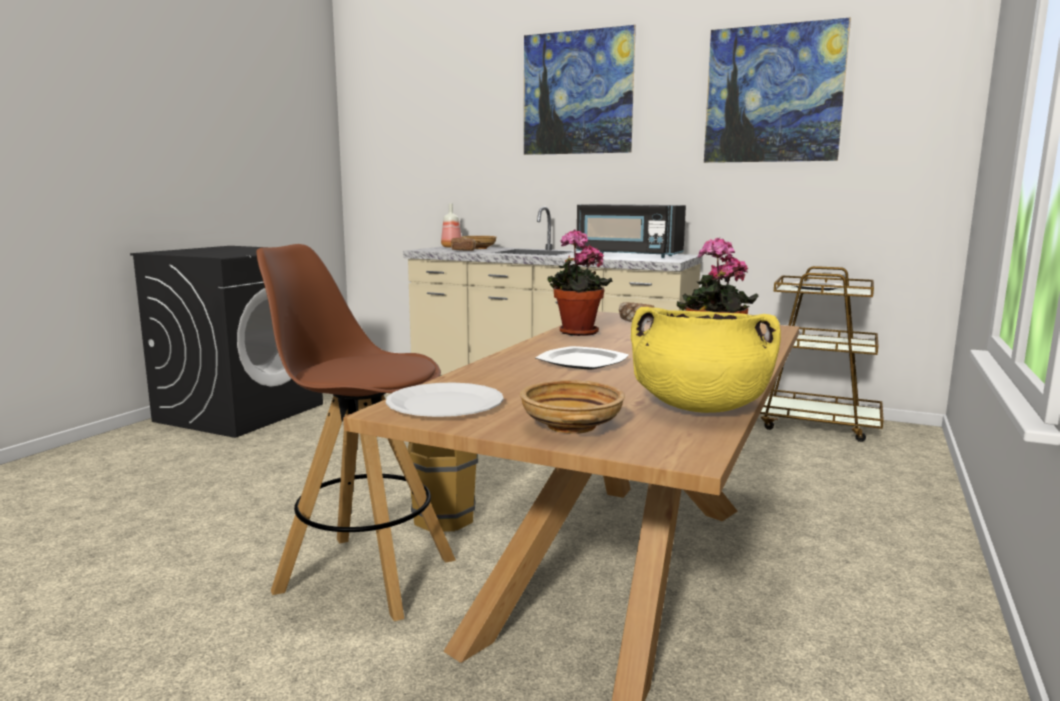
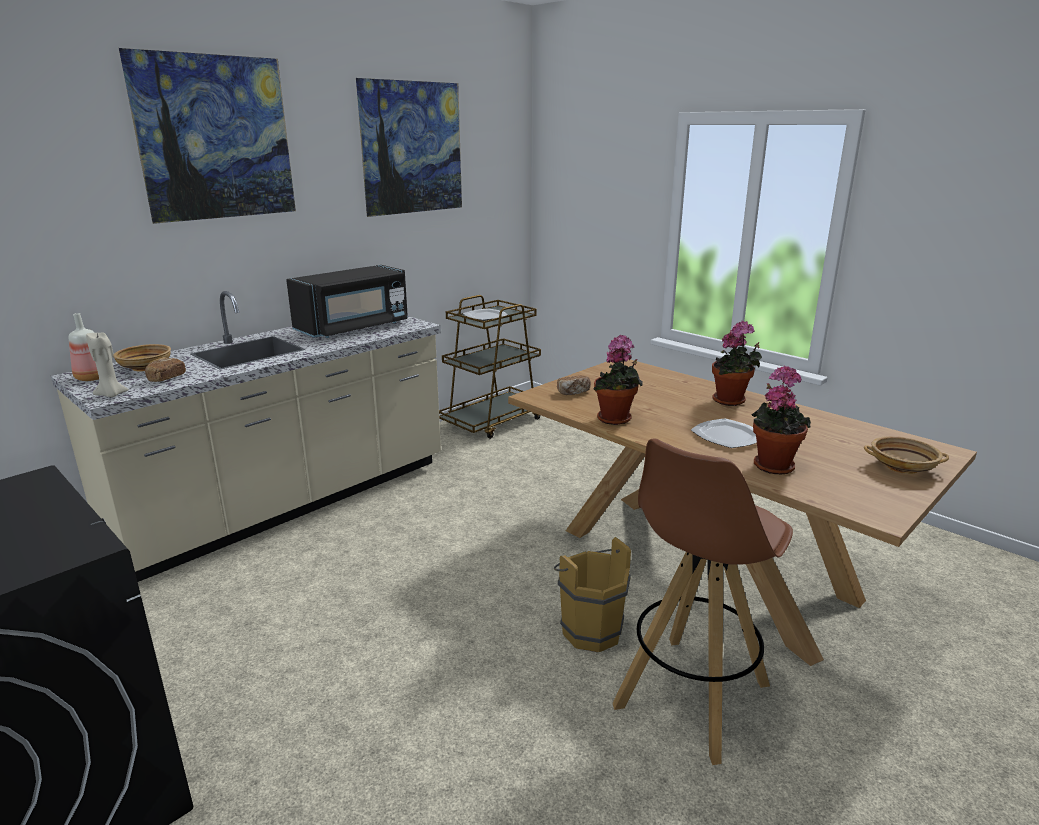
camera: 70 degrees left, 10 degrees up
(426, 250) = (111, 395): none -> beige candle
(445, 404) = (859, 497): white plate -> none
(513, 375) = (772, 464): none -> potted plant
(699, 407) = (851, 429): yellow cooking pot -> none

